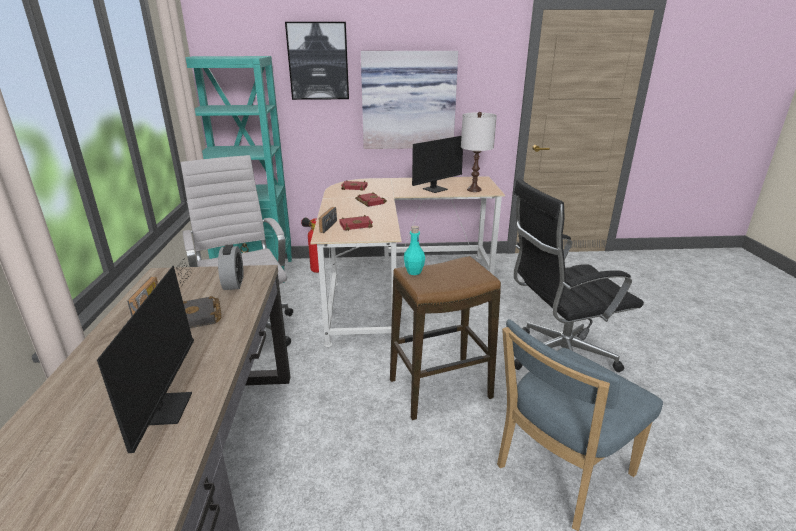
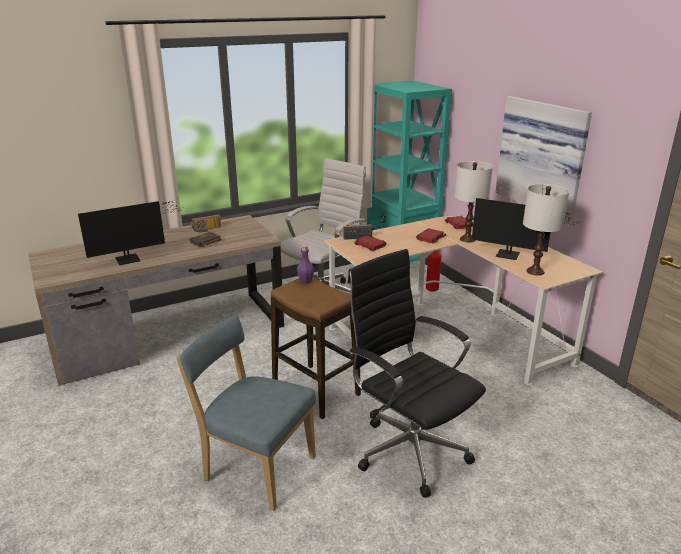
camera: 65 degrees right, 0 degrees up
(233, 283) = (246, 237): alarm clock -> none
(318, 61) = (482, 99): picture -> none
(389, 192) = (467, 239): none -> white table lamp
(414, 272) = (305, 281): turquoise bottle -> purple bottle

